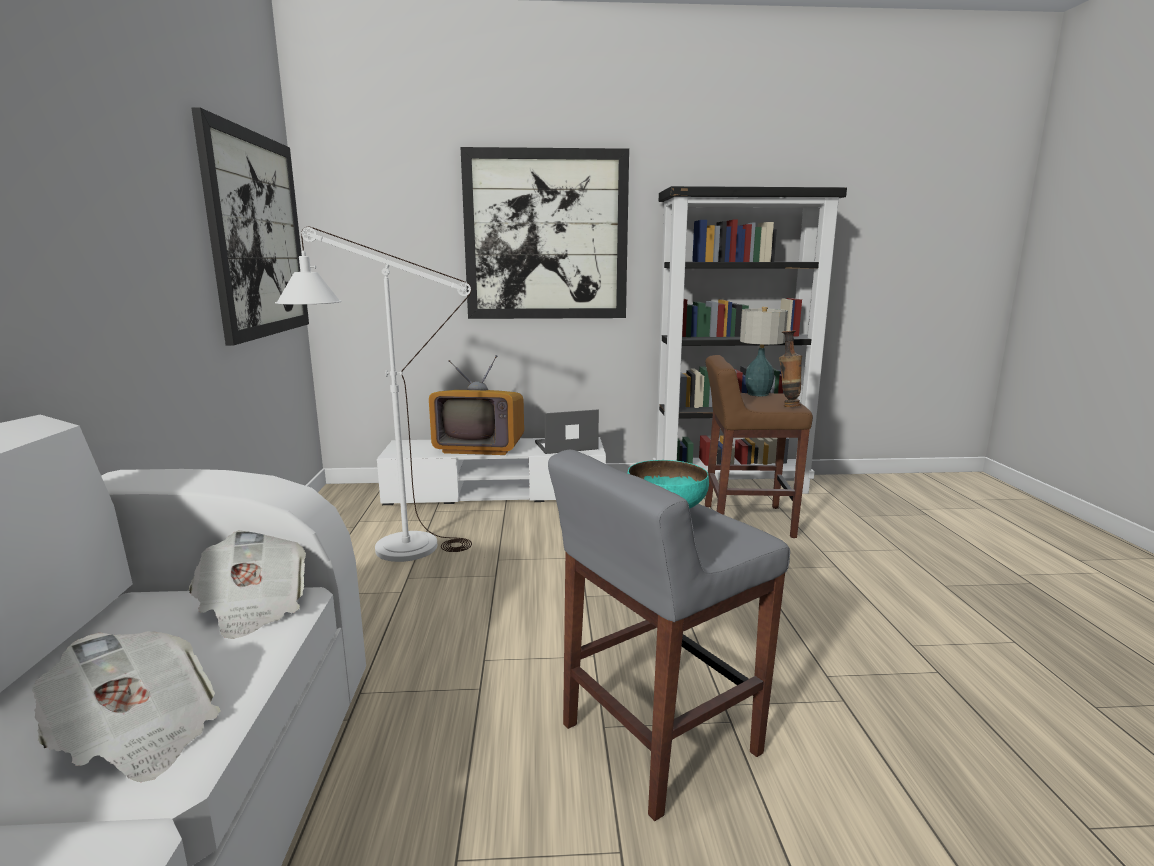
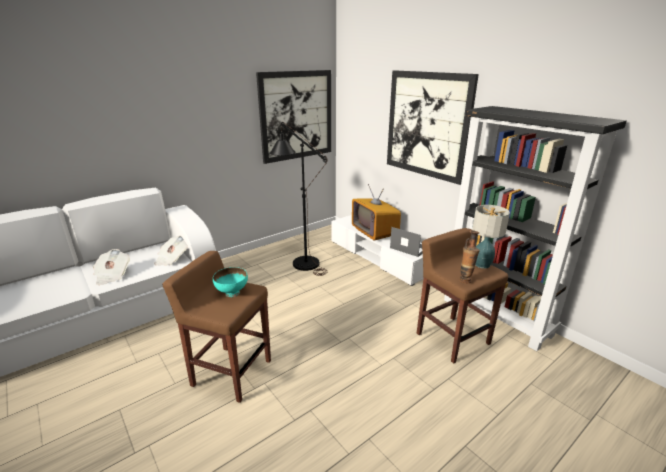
camera: 55 degrees right, 10 degrees up
(388, 549) = (301, 261): white floor lamp -> black floor lamp
(656, 740) = (231, 372): grey stool -> brown stool

